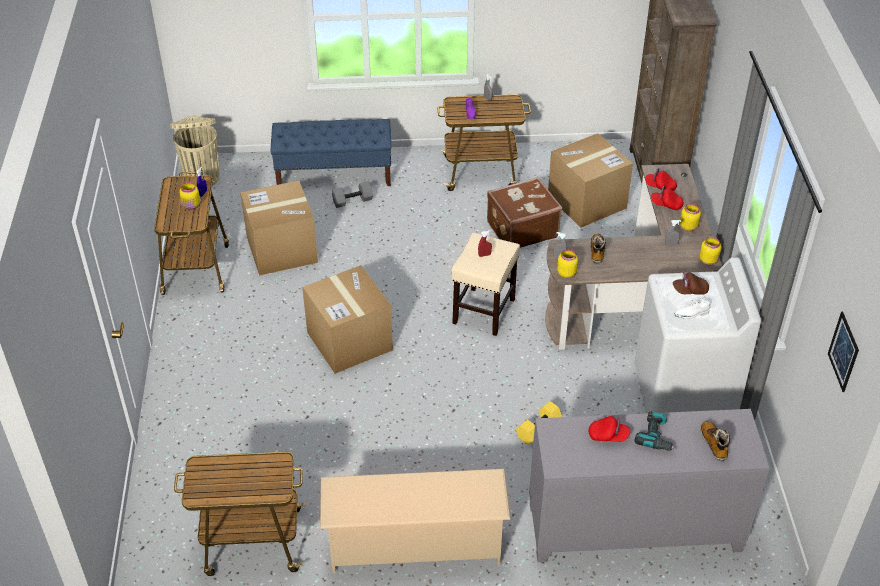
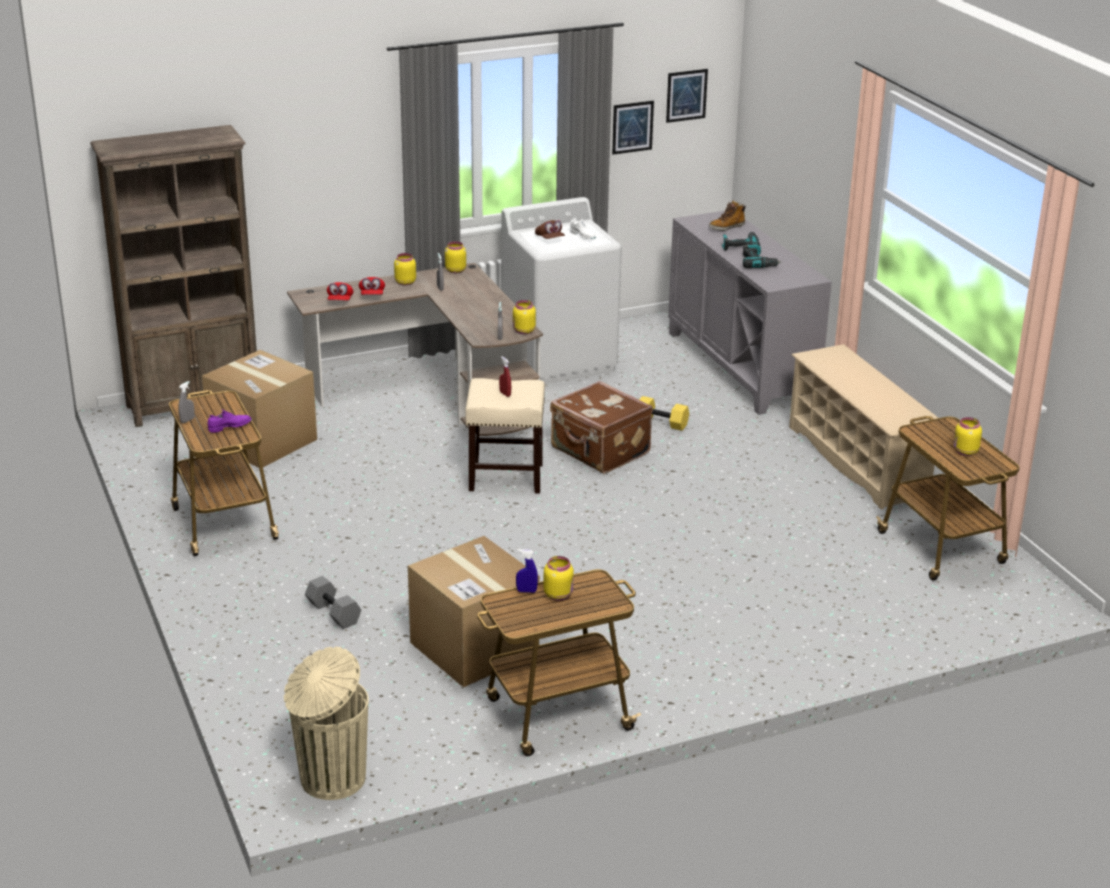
camera: 110 degrees left, 15 degrees down
(229, 480) = (964, 452): none -> yellow jar
(334, 175) = (275, 643): blue bench -> none
(349, 341) = (615, 554): cardboard box -> none
(521, 229) = (338, 476): brown suitcase -> brown suitcase (599, 451)
(597, 252) = (477, 320): boot -> none
(608, 436) = (758, 263): red cap -> power drill
(816, 323) = (632, 127): none -> picture

